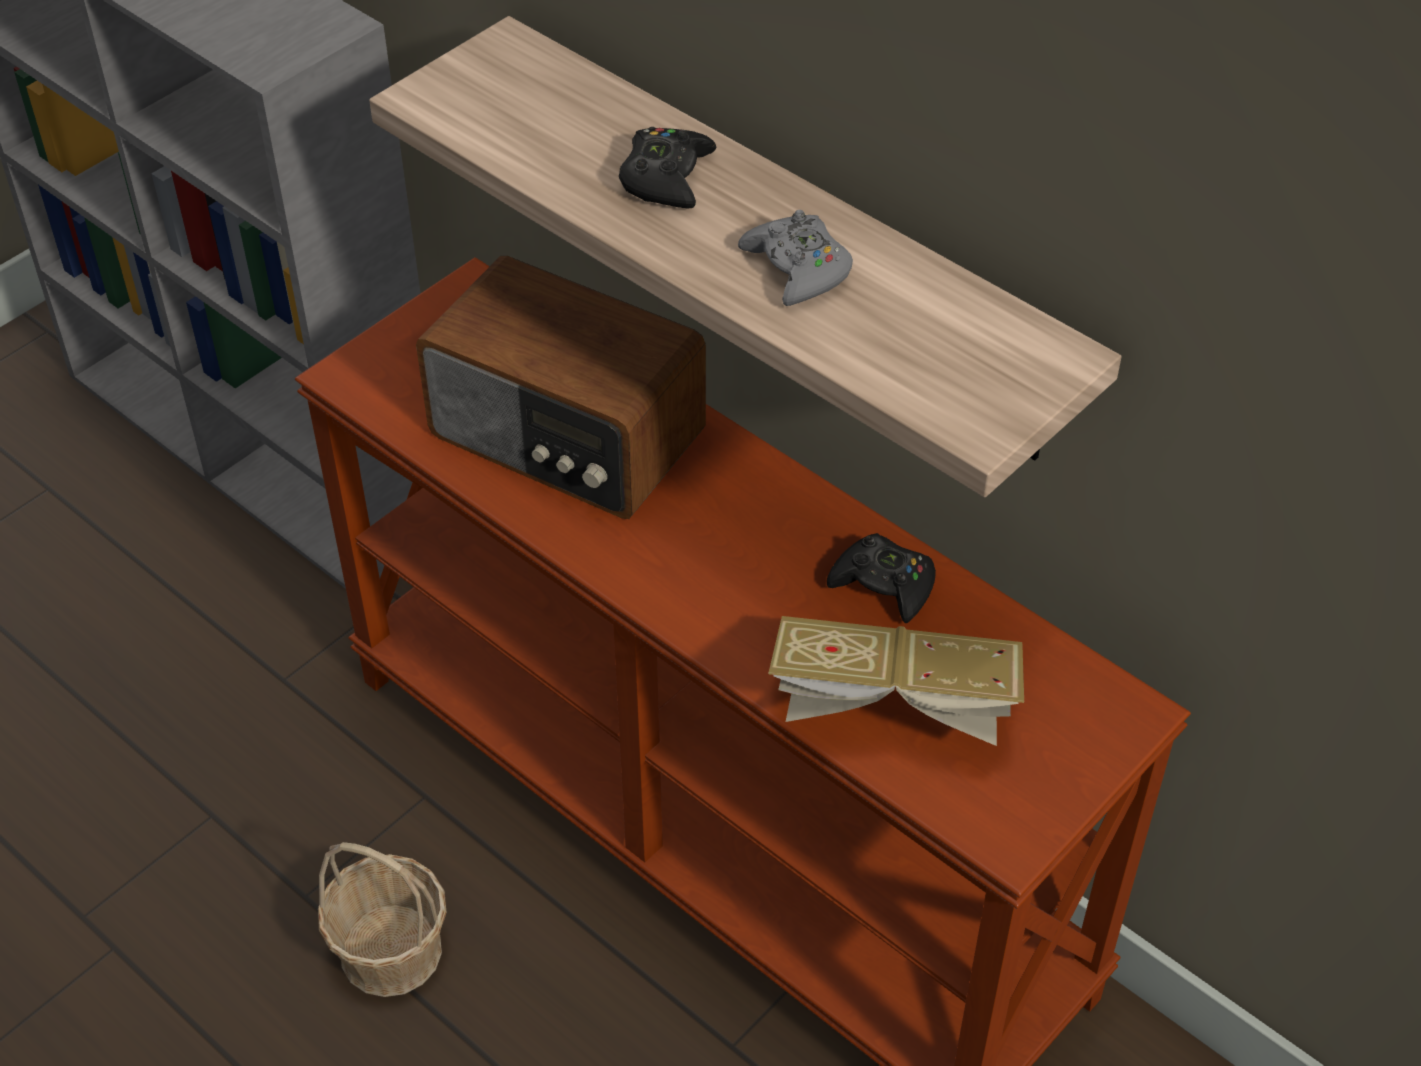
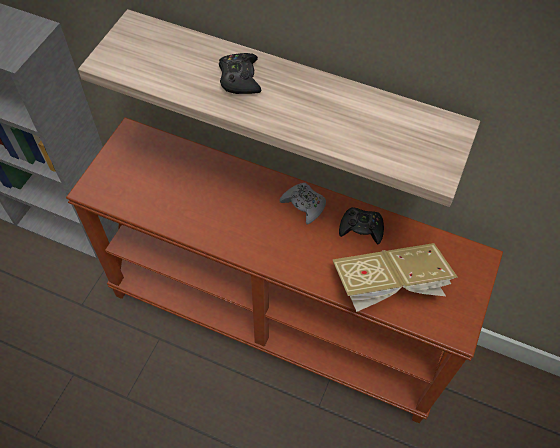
camera: 20 degrees left, 10 degrees up
(390, 950) = (170, 410): basket -> none
(566, 437) = (200, 194): radio -> none
(797, 269) = (321, 112): grey game controller -> grey game controller (304, 205)

